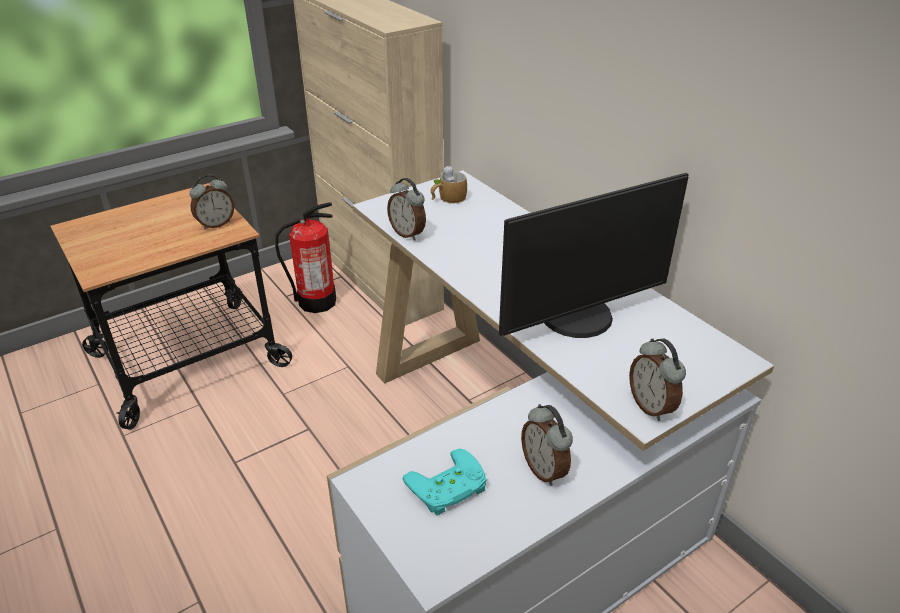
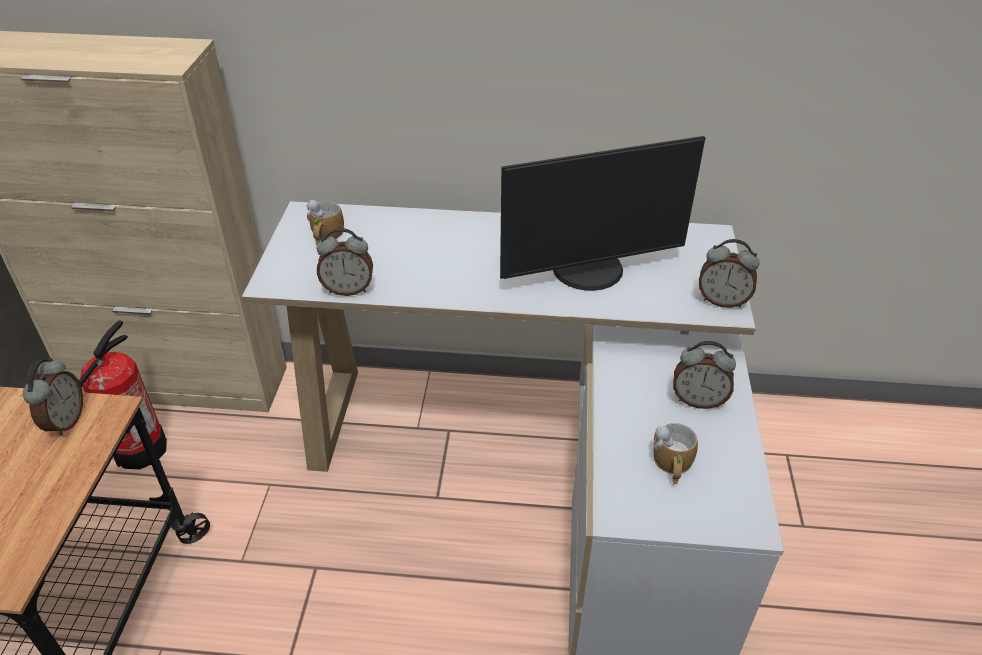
camera: 50 degrees left, 5 degrees up
(449, 489) = (672, 465): turquoise game controller -> mug
(579, 318) = (589, 271): monitor -> monitor turned 60 degrees clockwise

